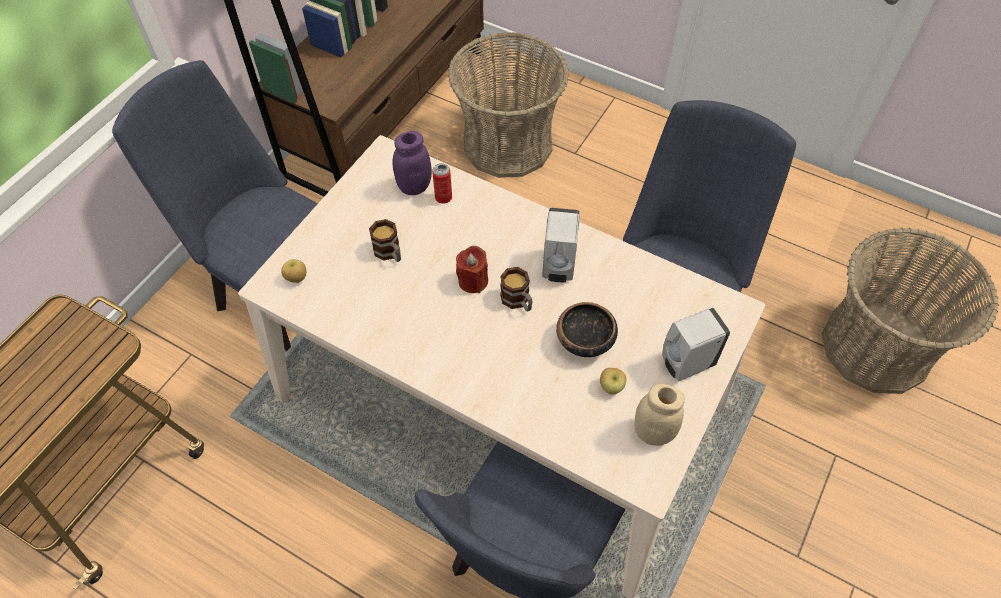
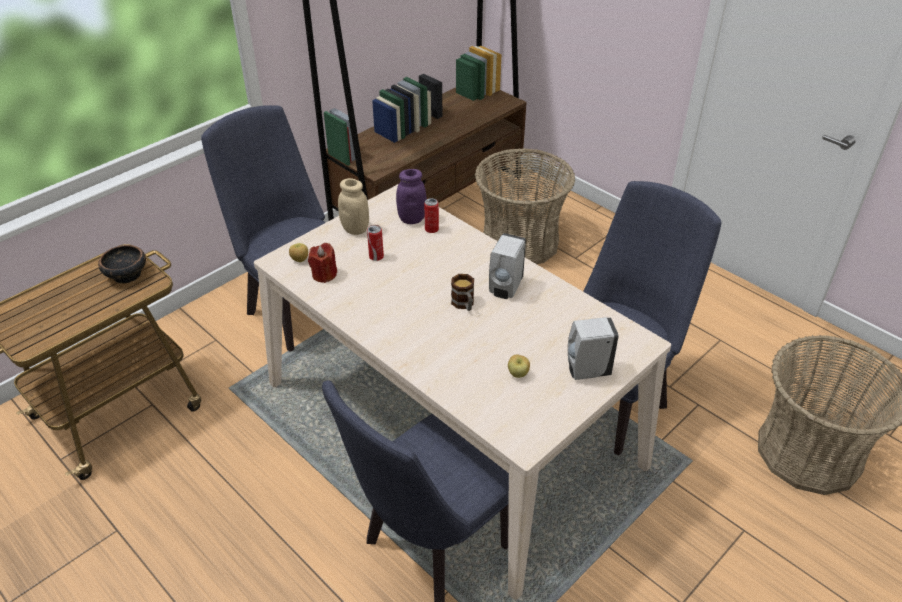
camera: 15 degrees right, 15 degrees down
(390, 253) = (376, 257): mug -> can
(473, 281) = (433, 285): red candle -> red candle (324, 275)
(584, 341) = (507, 340): bowl -> bowl (126, 275)
(653, 432) = (541, 411): beige jar -> beige jar (355, 229)

